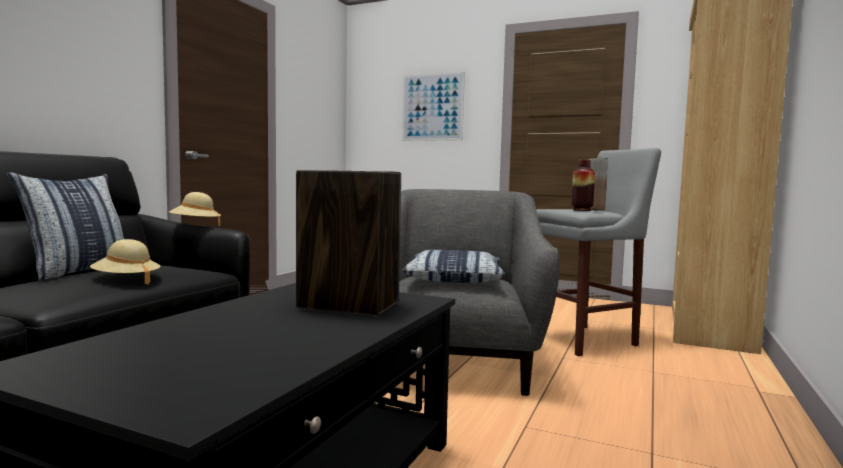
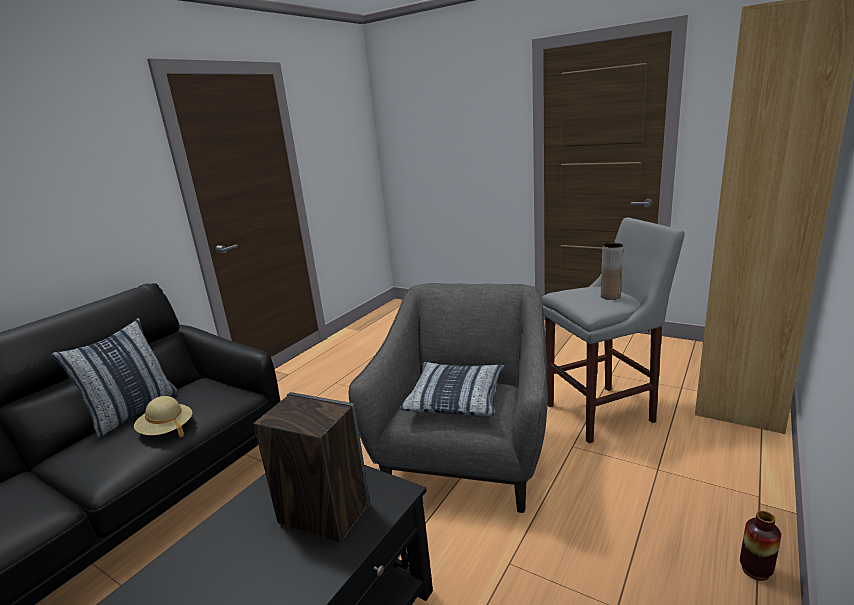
camera: 10 degrees right, 15 degrees up
(195, 226) = (226, 344): beige hat -> none
(432, 107) = (461, 137): picture -> none
(582, 210) = (592, 305): vase -> vase (755, 570)

